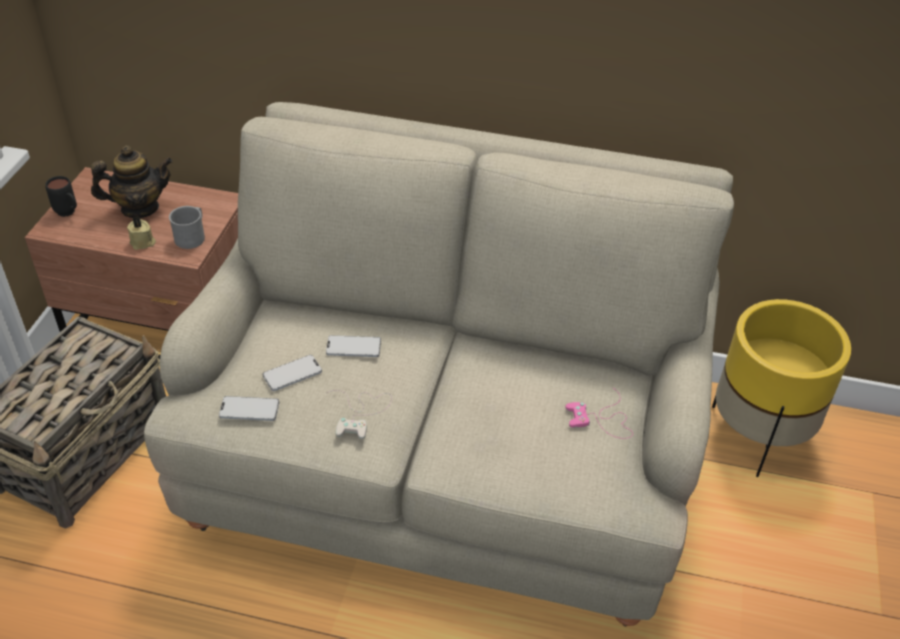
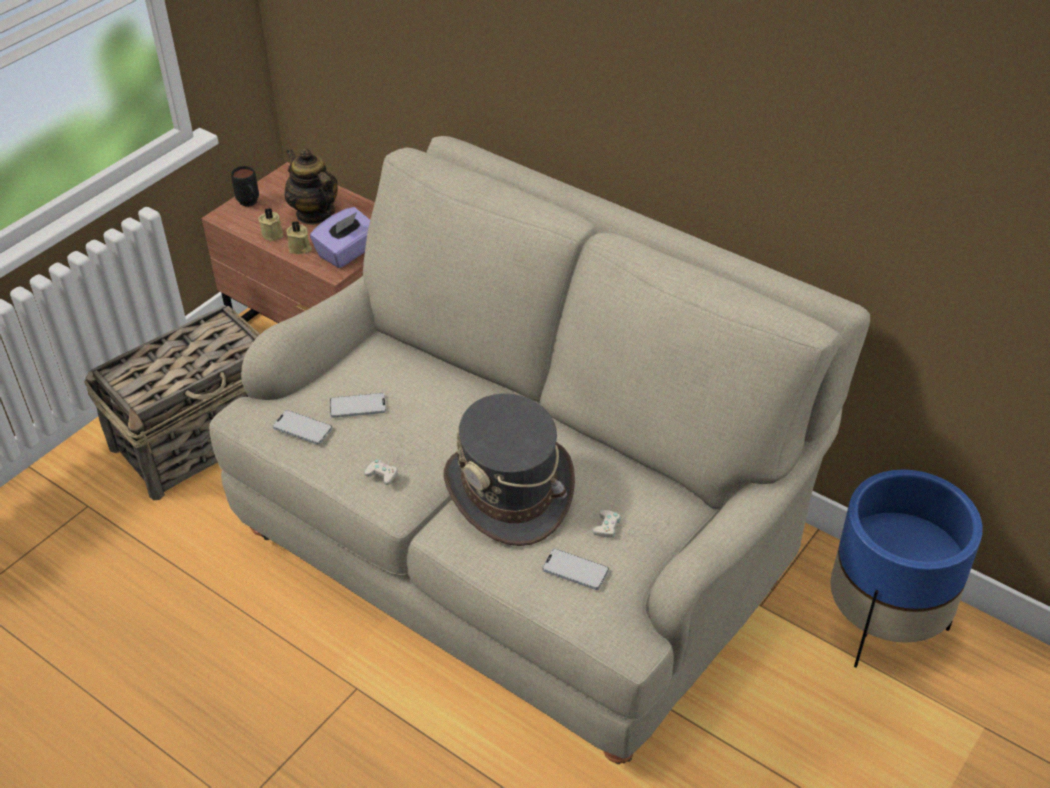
camera: 25 degrees right, 0 degrees up
(108, 235) = (273, 233): none -> beige candle
(139, 208) = (314, 214): teapot -> teapot turned 135 degrees counterclockwise
(192, 236) = (347, 252): grey mug -> purple tissue box
(353, 347) = (427, 397): phone -> phone (575, 570)
(475, 411) = (510, 491): none -> grey hat
(602, 420) = (630, 536): pink game controller -> white game controller
(758, 435) = (883, 624): yellow planter -> blue planter

